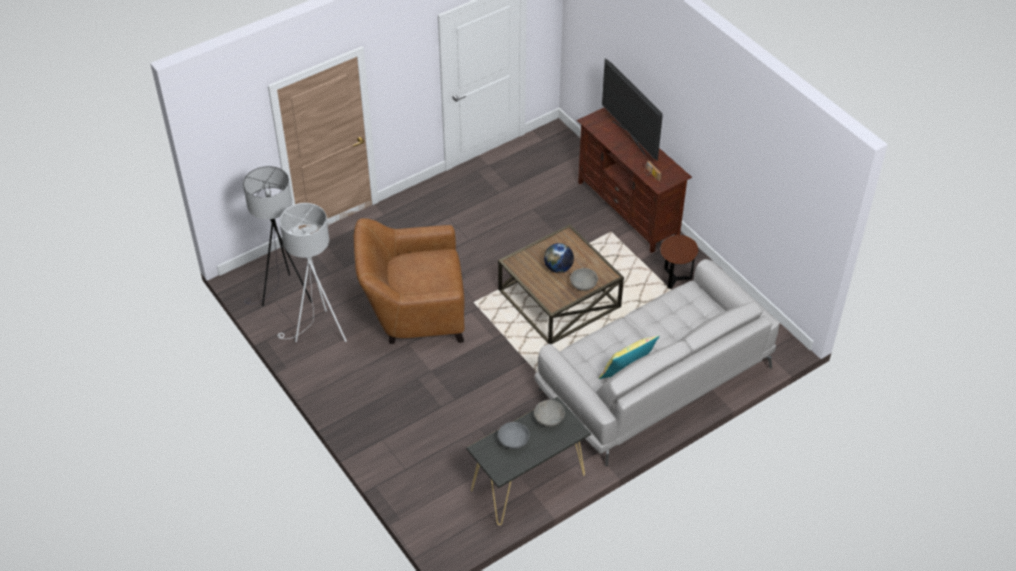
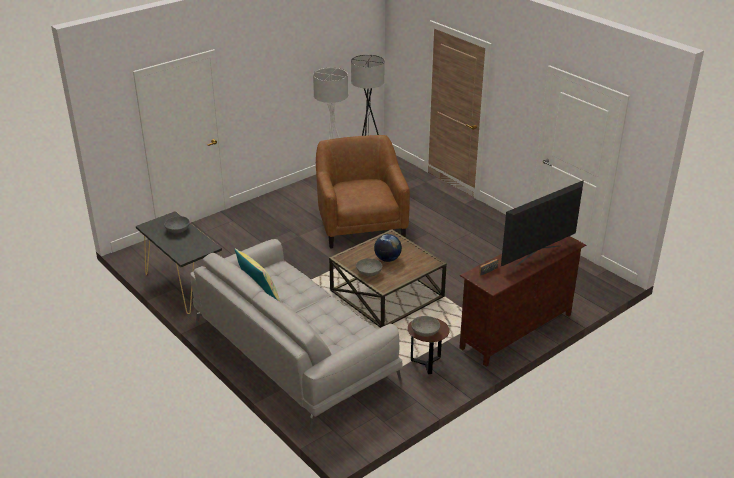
camera: 85 degrees right, 15 degrees down
(549, 418) = (198, 245): grey bowl -> grey bowl (425, 332)

